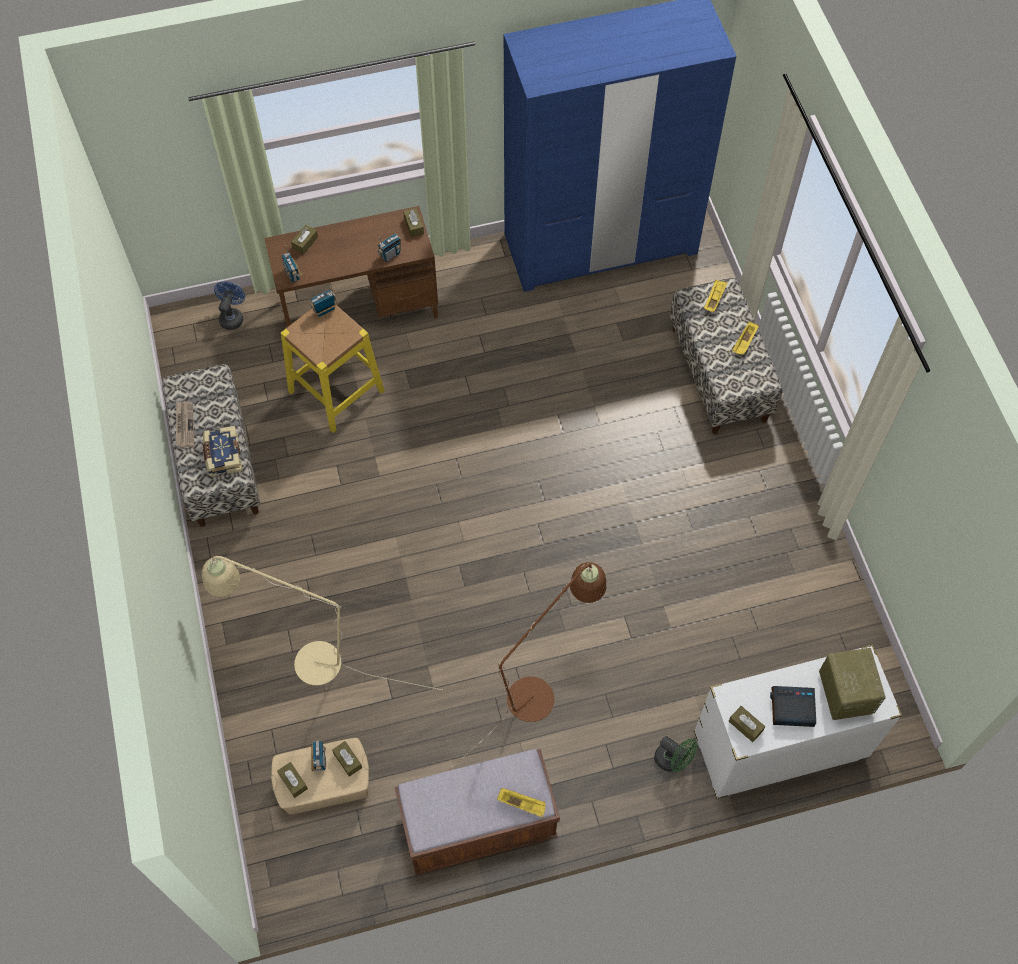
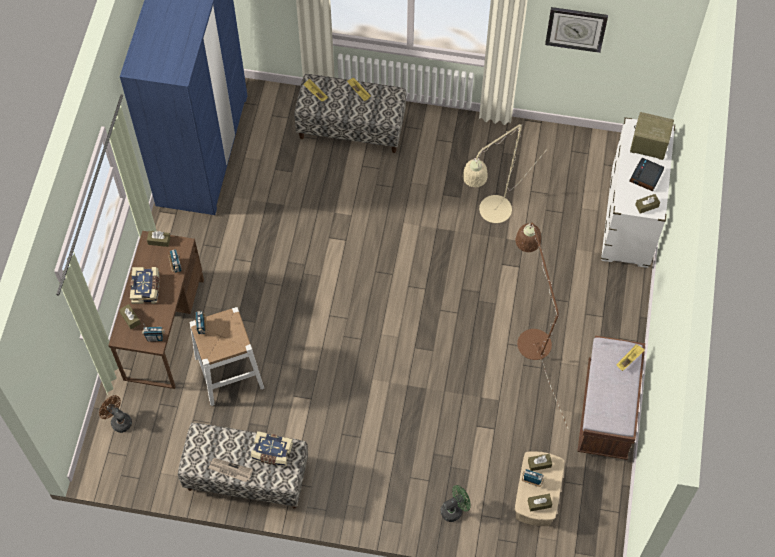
camera: 65 degrees left, 0 degrees up
(232, 316) = (118, 421): blue fan -> brown fan
(305, 661) = (440, 474): beige floor lamp -> beige floor lamp (490, 215)
(336, 391) = (229, 372): yellow stool -> white stool
(349, 240) = (146, 288): none -> book
(672, 760) = (612, 281): green fan -> green fan (454, 510)
(931, 500) = (576, 28): none -> wall clock

